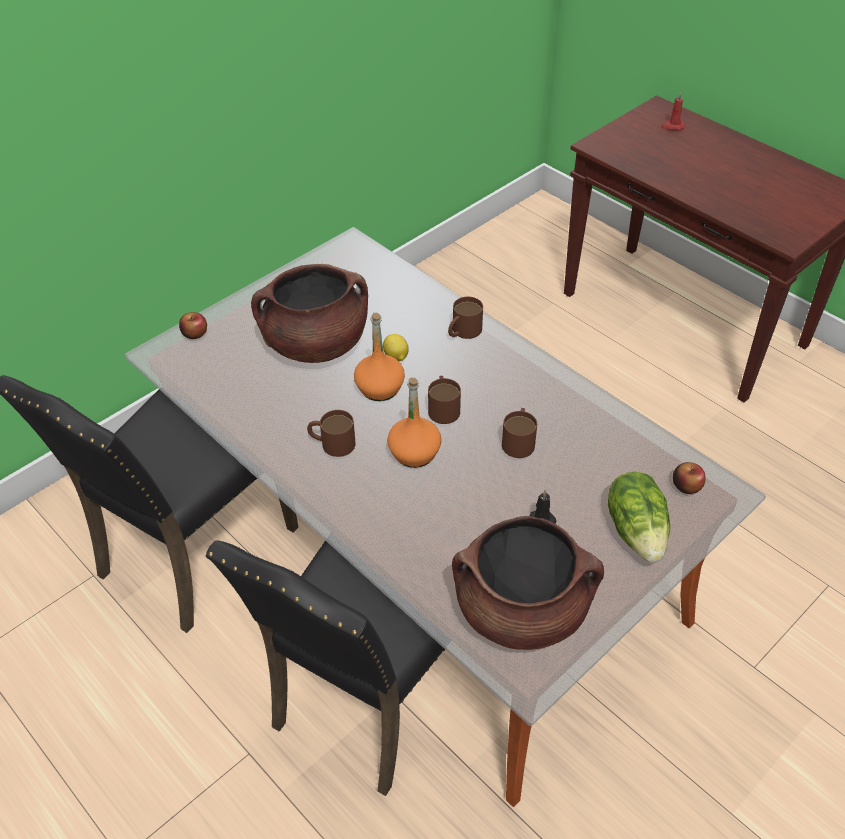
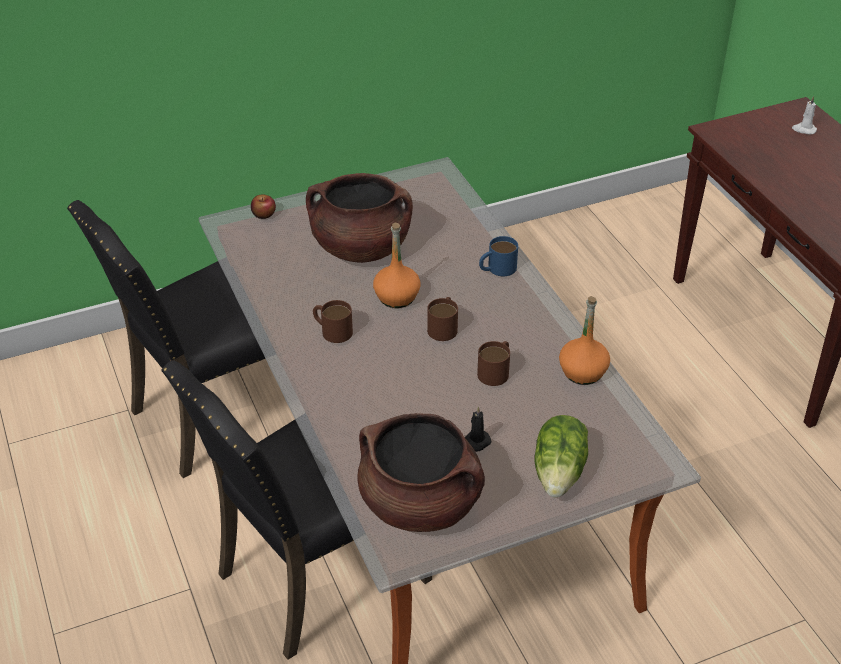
camera: 20 degrees right, 5 degrees down
(396, 357) = (425, 275): lemon -> none
(414, 453) = (398, 356): orange bottle -> orange bottle (583, 372)
(463, 332) = (497, 269): brown mug -> blue mug
(672, 126) = (803, 129): red candle -> white candle
(686, 485) = (629, 449): apple -> none

